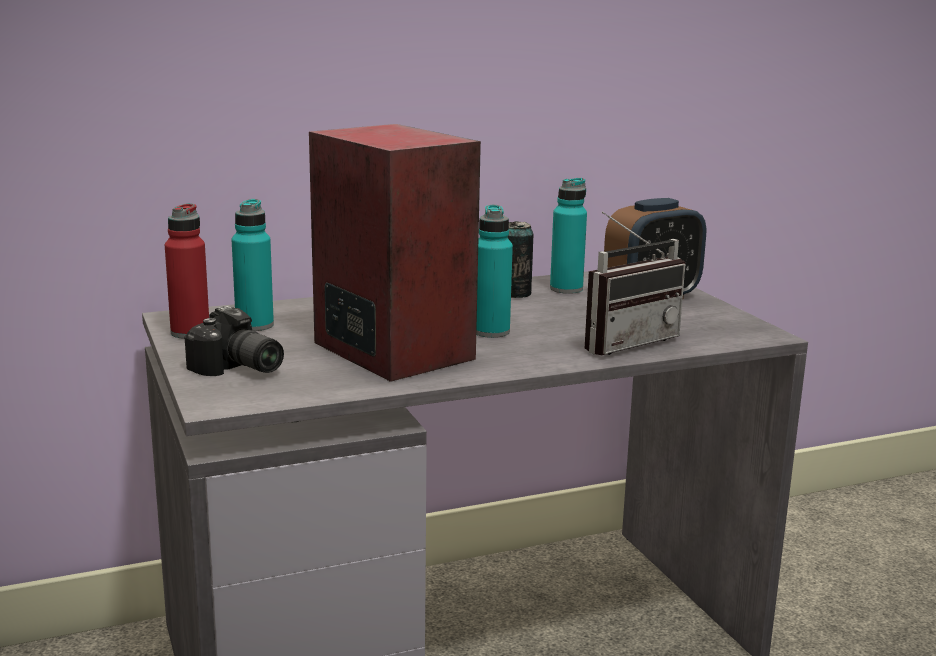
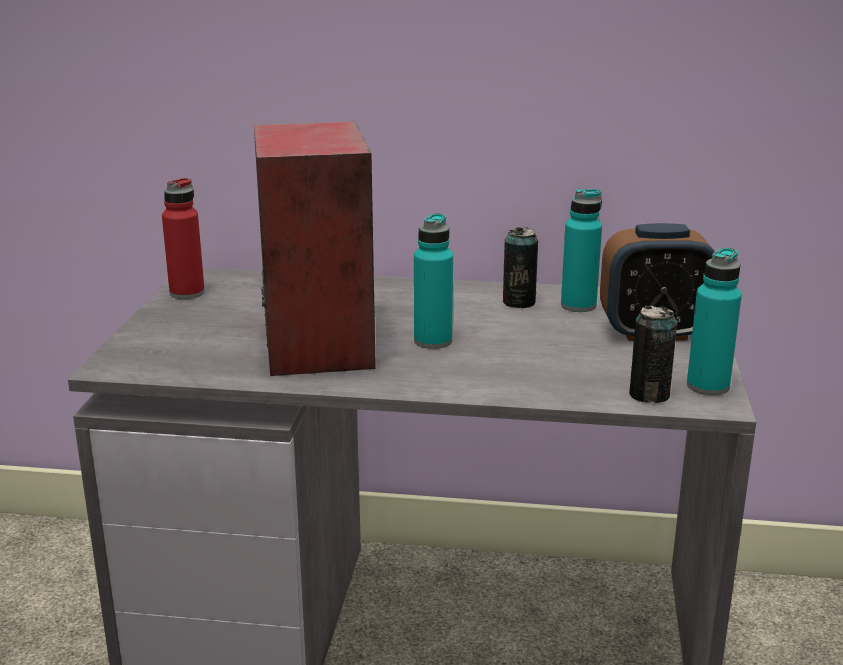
camera: 30 degrees right, 5 degrees up
(237, 369) = (171, 336): camera -> none
(254, 325) = (244, 295): turquoise bottle -> turquoise bottle (708, 386)
(624, 341) = (546, 378): radio -> none
(714, 338) = (649, 395): none -> can

